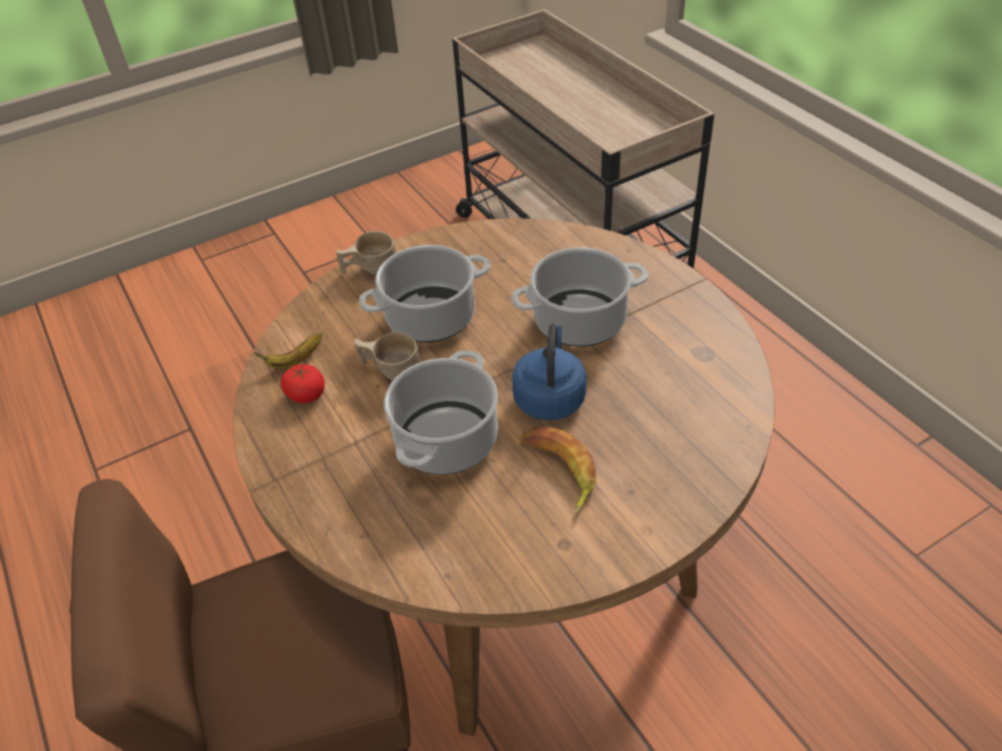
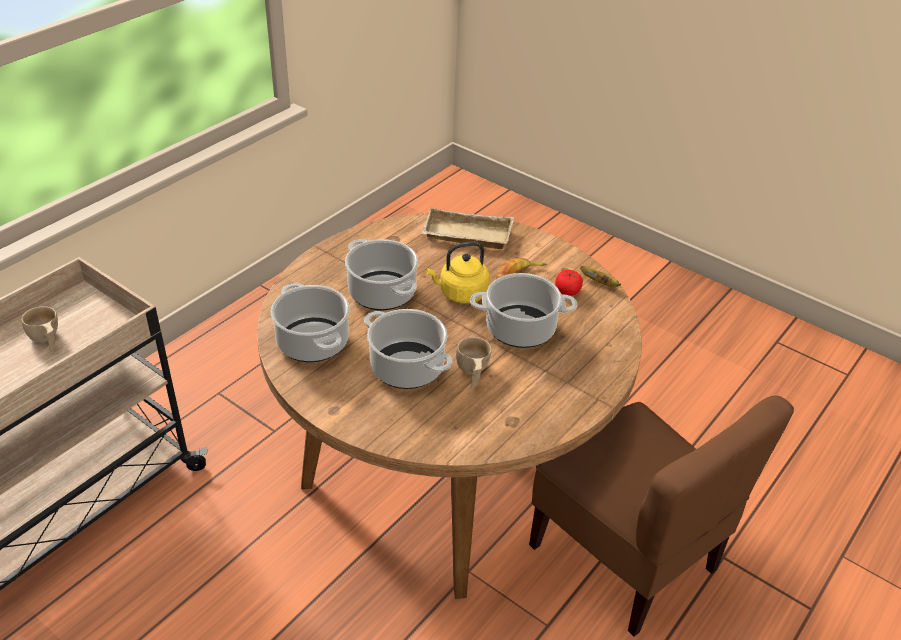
camera: 115 degrees left, 5 degrees down
(295, 360) = (487, 430): banana -> banana (600, 283)
(306, 394) = (517, 411): tomato -> tomato (567, 291)
(369, 269) = (359, 423): beige cup -> beige cup (46, 340)
(511, 253) = (312, 342): none -> cooking pot
(550, 397) = (461, 293): blue kettle -> yellow kettle
(695, 438) = (465, 236): none -> beige tray

